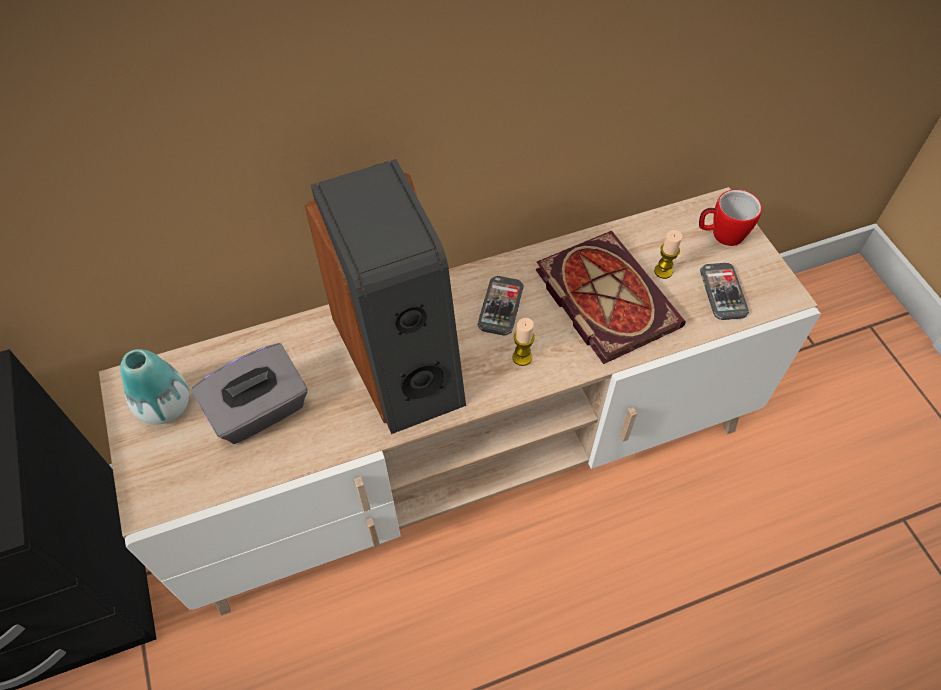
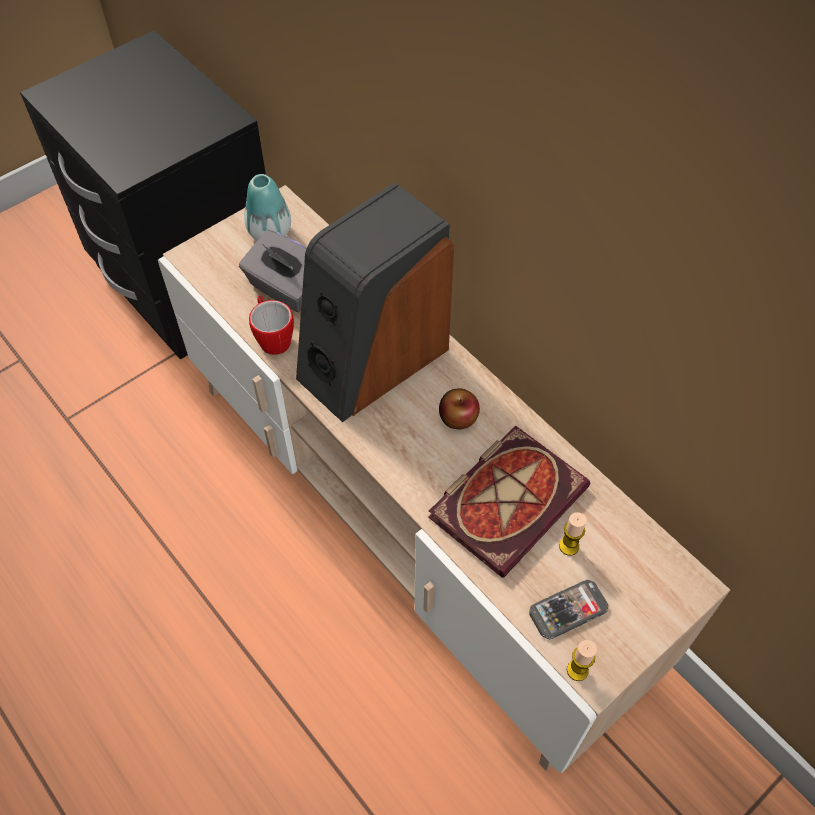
camera: 70 degrees right, 0 degrees up
(500, 307) = (458, 417): phone -> apple
(522, 357) = (409, 450): candle -> candle (577, 670)
(721, 235) = (650, 594): mug -> mug (273, 337)

